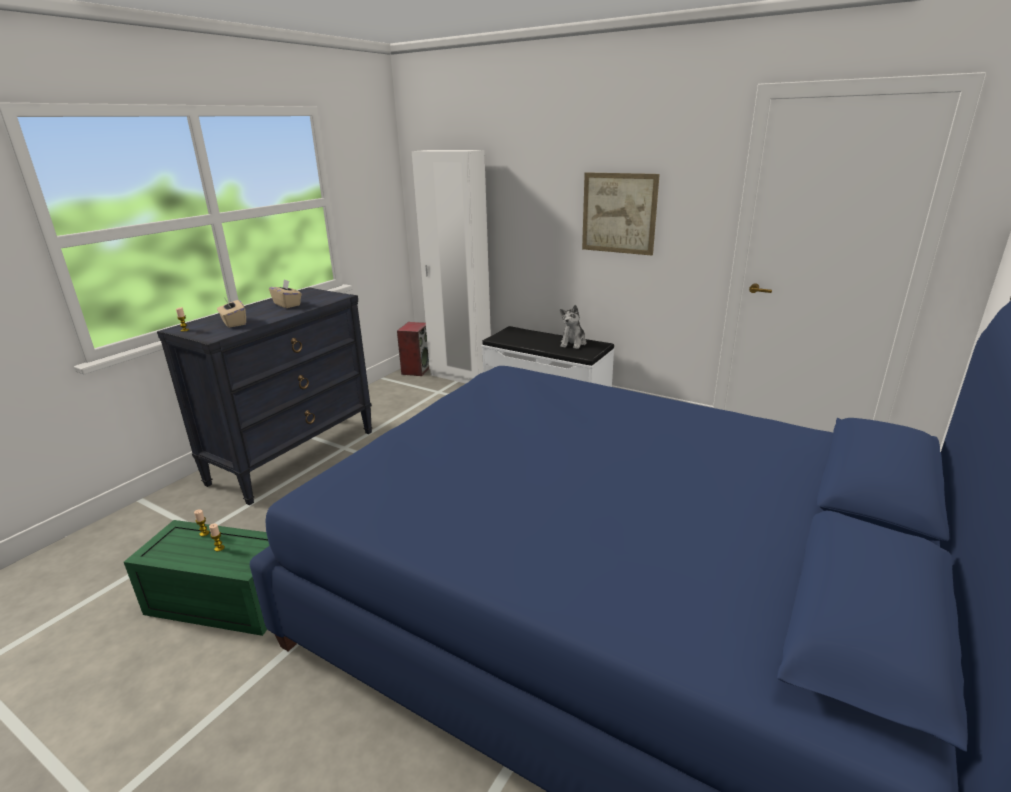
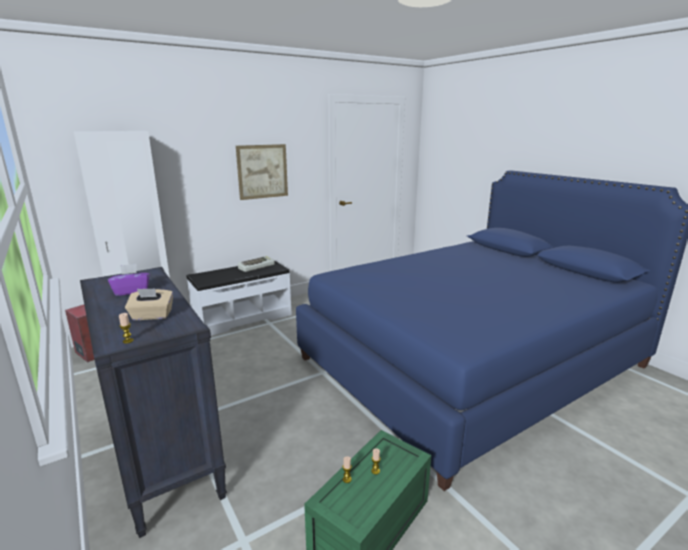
camera: 65 degrees left, 5 degrees down
(287, 304) = (132, 291): beige tissue box -> purple tissue box
(573, 343) = (256, 266): plush toy -> keyboard

